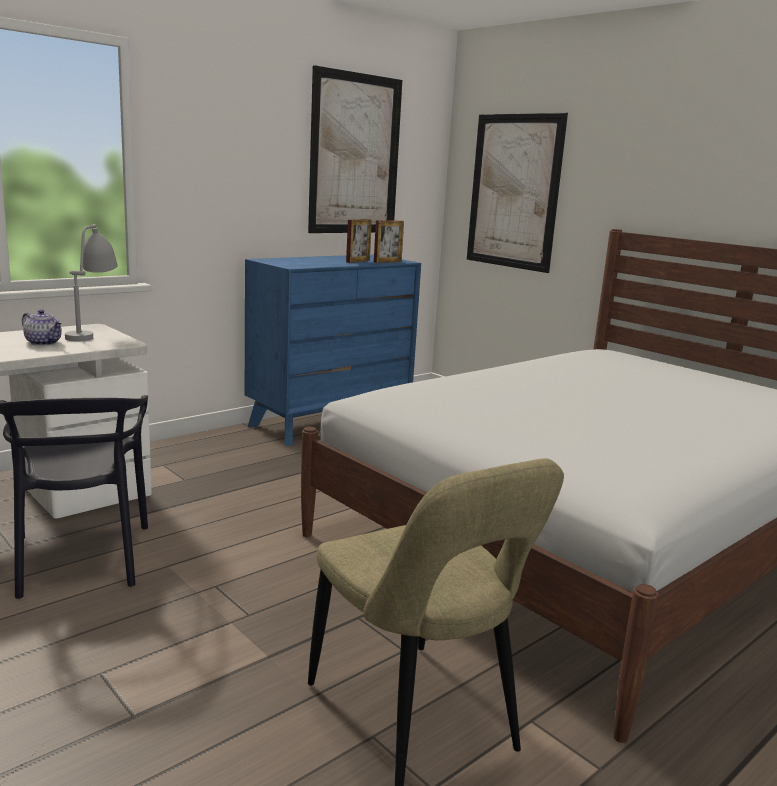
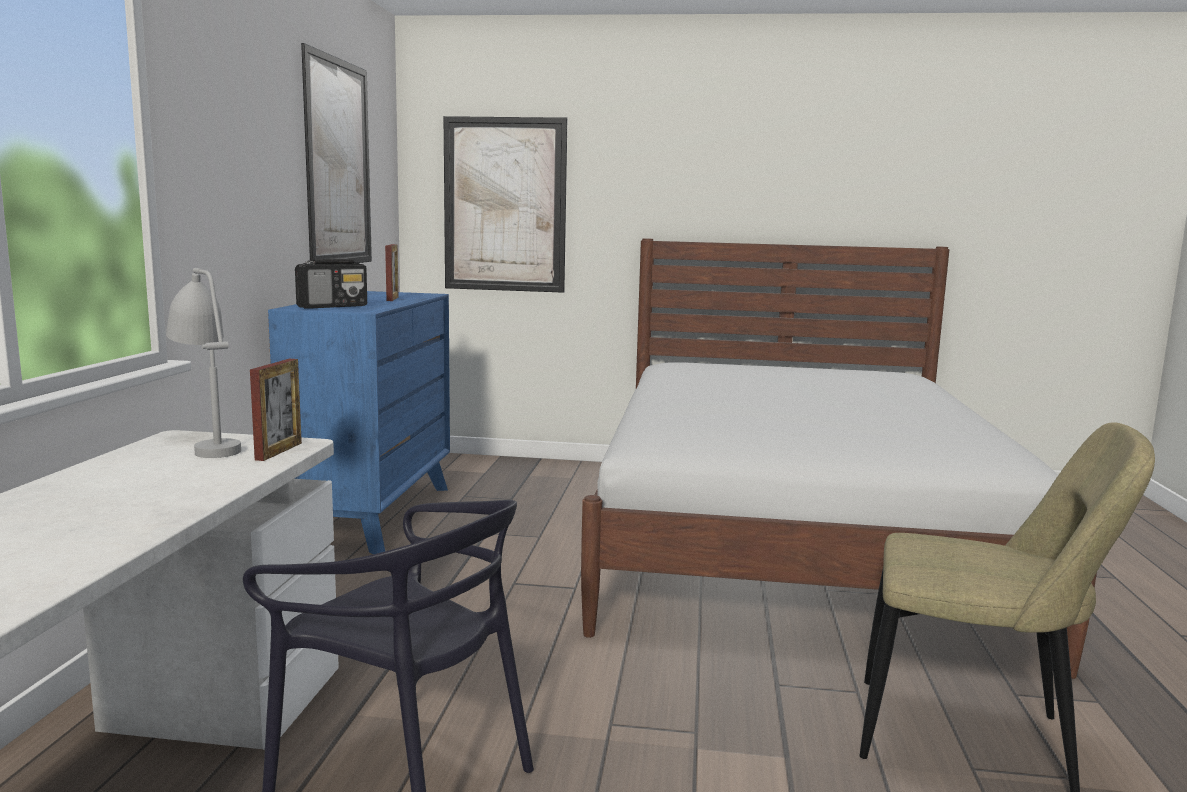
camera: 40 degrees left, 5 degrees down
(44, 343) = (191, 468): teapot -> none
(290, 261) = (333, 306): none -> radio
(387, 262) = (420, 296): picture frame -> picture frame (279, 451)

